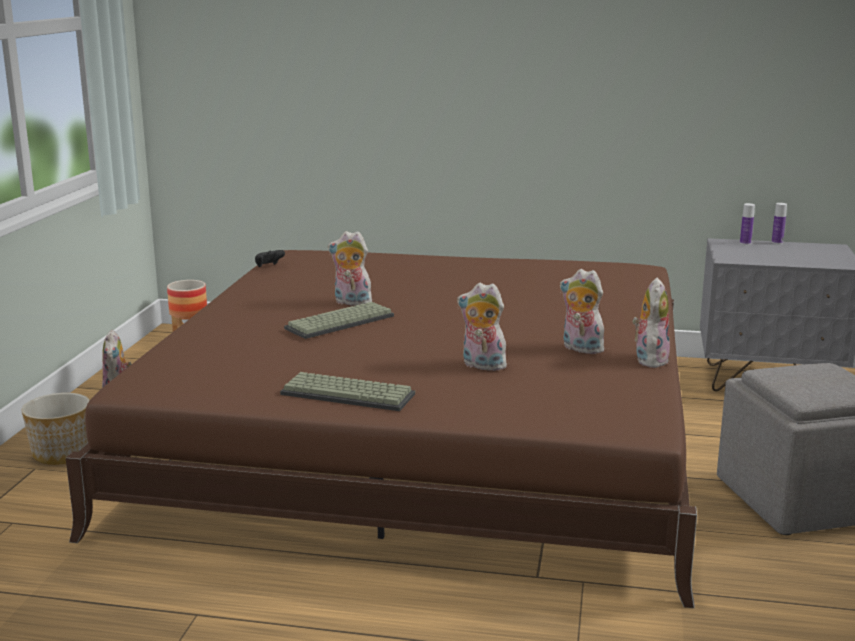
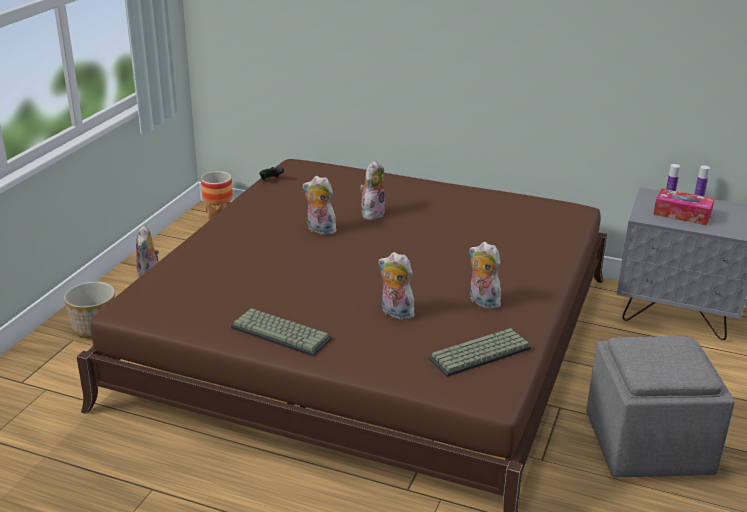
camera: 10 degrees right, 10 degrees up
(340, 323) = (302, 254): keyboard -> keyboard (479, 354)
(649, 359) = (533, 320): plush toy -> plush toy (372, 213)
(768, 255) = (682, 214): none -> tissue box

